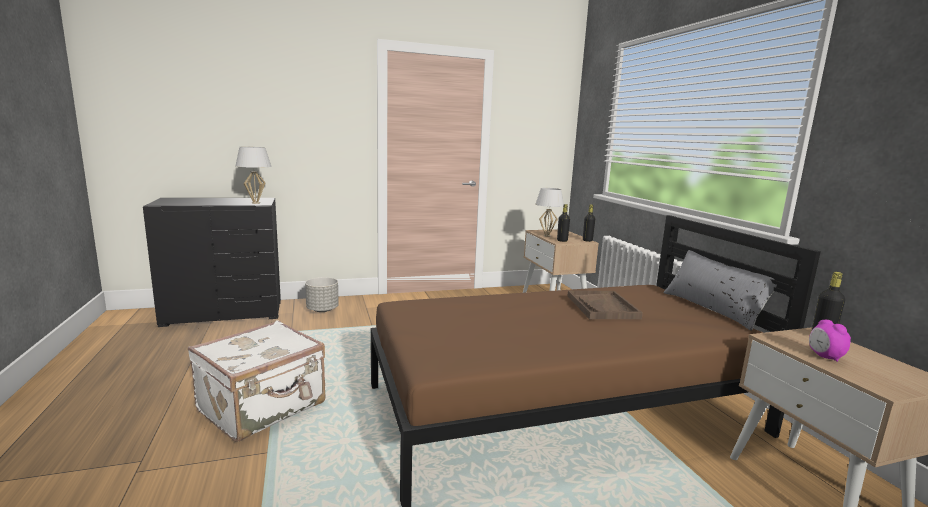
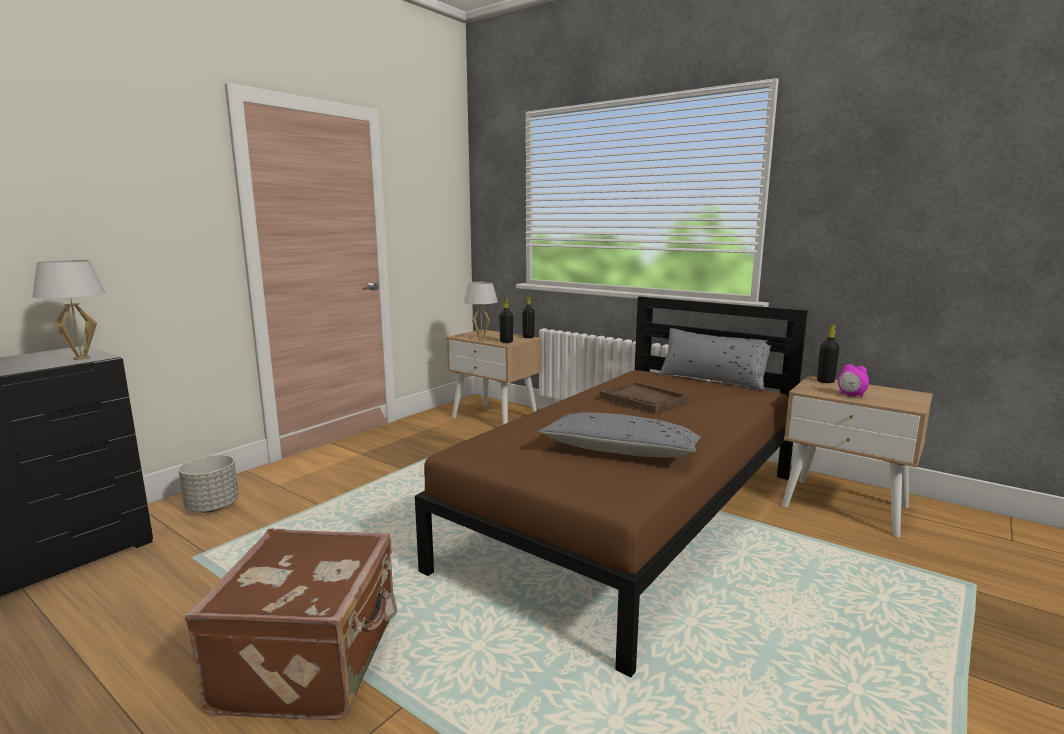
camera: 35 degrees left, 0 degrees up
(263, 407) = (313, 661): white suitcase -> brown suitcase
(505, 336) = (620, 451): none -> grey pillow

